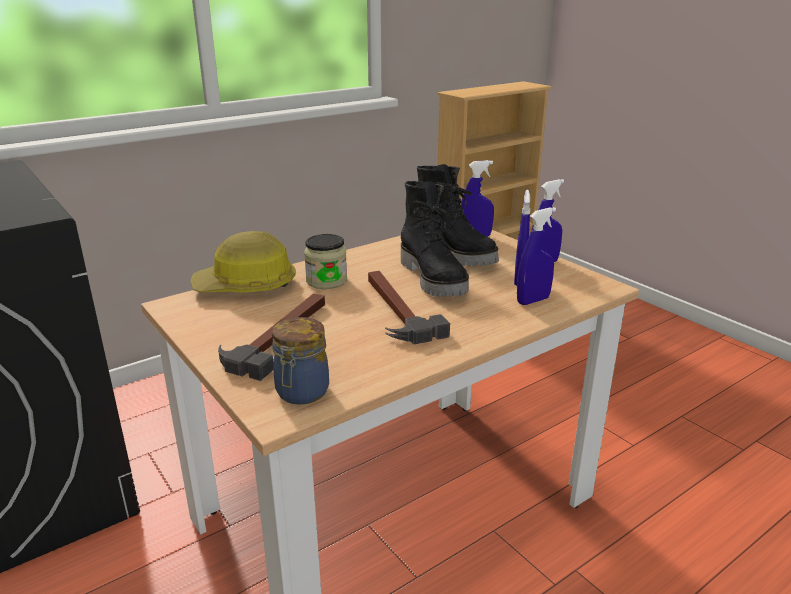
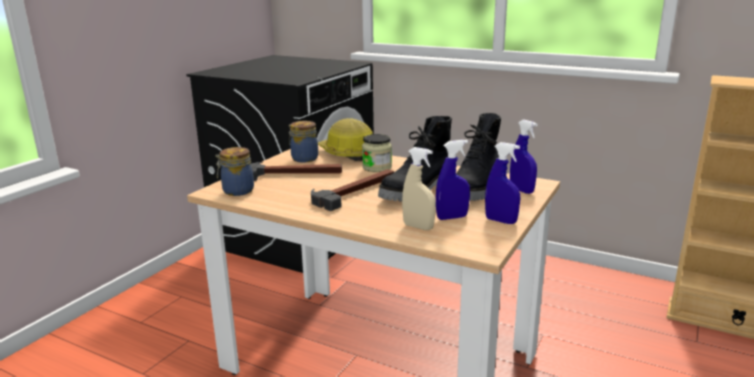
camera: 65 degrees right, 5 degrees down
(222, 317) = (303, 158): none -> jar
(533, 300) = (418, 227): blue spray bottle -> beige spray bottle

